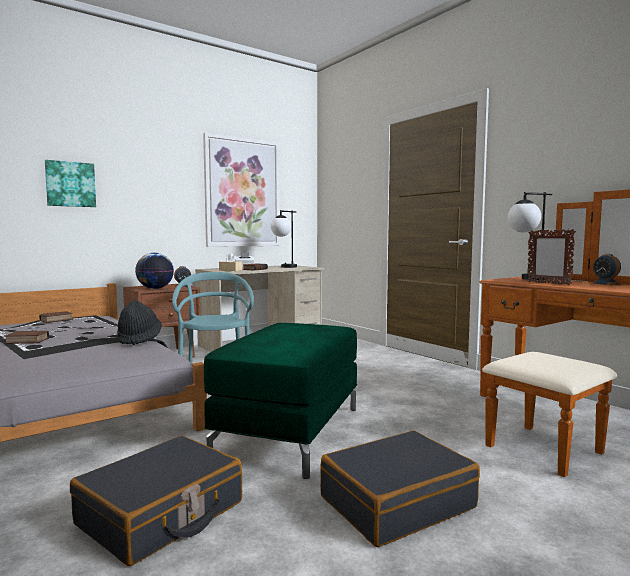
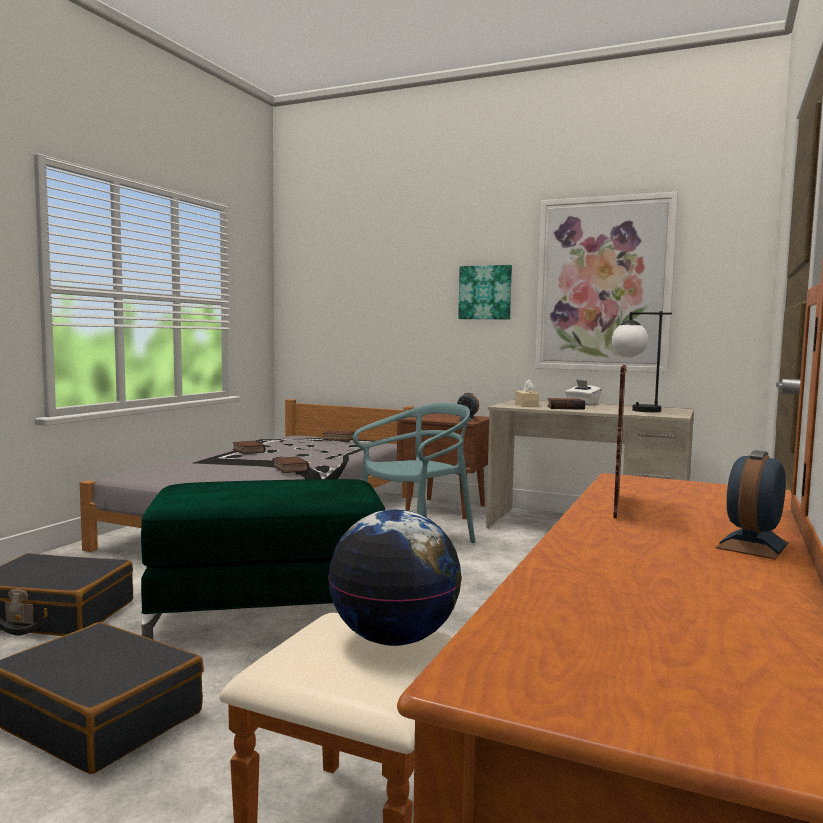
camera: 60 degrees right, 0 degrees up
(70, 184) = (380, 290): picture -> picture (485, 292)
(139, 339) = (289, 469): black hat -> book
(155, 288) = (428, 418): globe -> globe (394, 639)
(526, 279) = (703, 493): table lamp -> none

